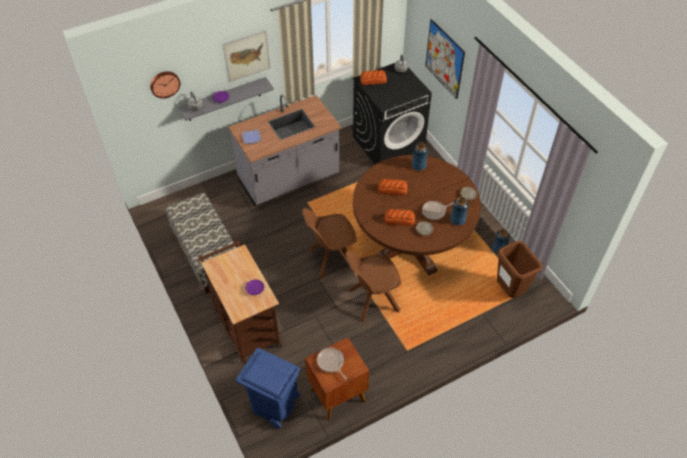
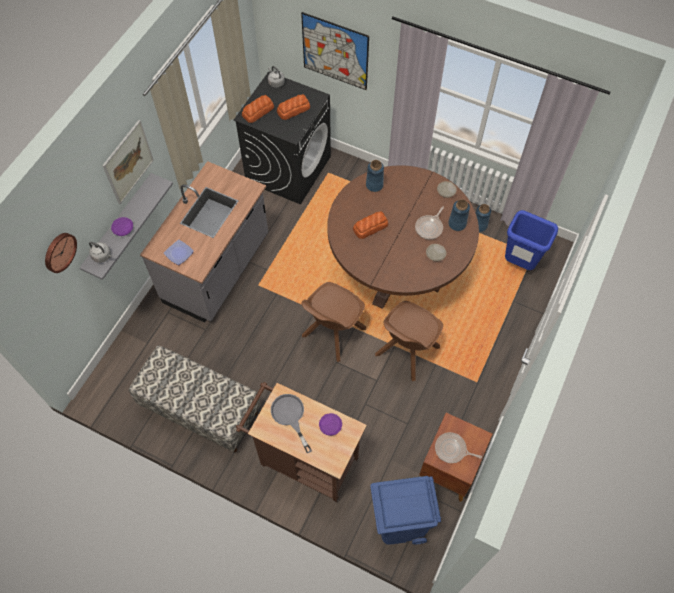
camera: 35 degrees left, 10 degrees up
(235, 268) = (290, 416): none -> grey frying pan
(399, 219) = (403, 257): bread -> bread (293, 110)
(509, 291) = (519, 263): brown trash can -> blue trash can

